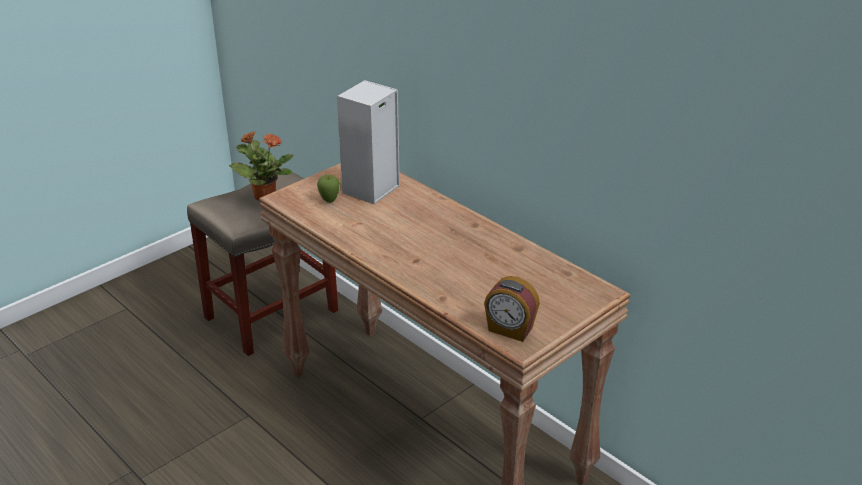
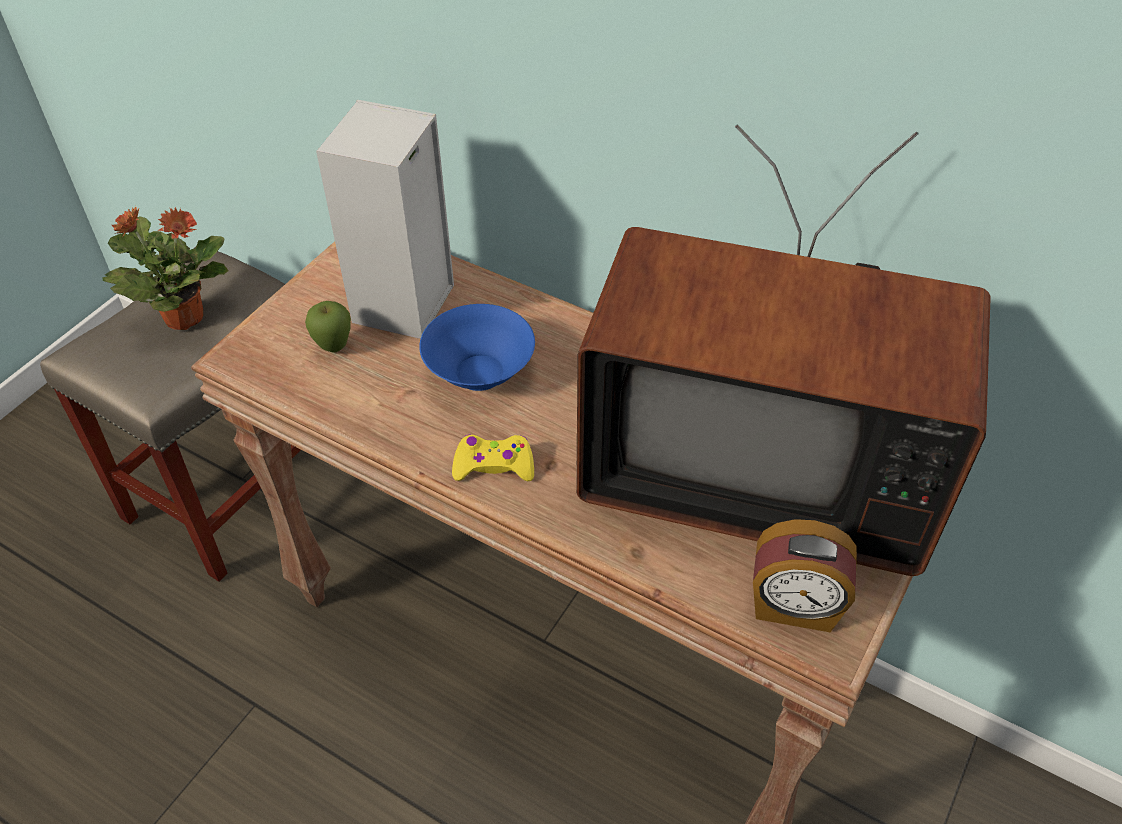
camera: 15 degrees left, 15 degrees up
(388, 256) = (494, 465): none -> yellow game controller
(396, 221) = (478, 372): none -> blue bowl
(519, 277) = (755, 465): none -> television

